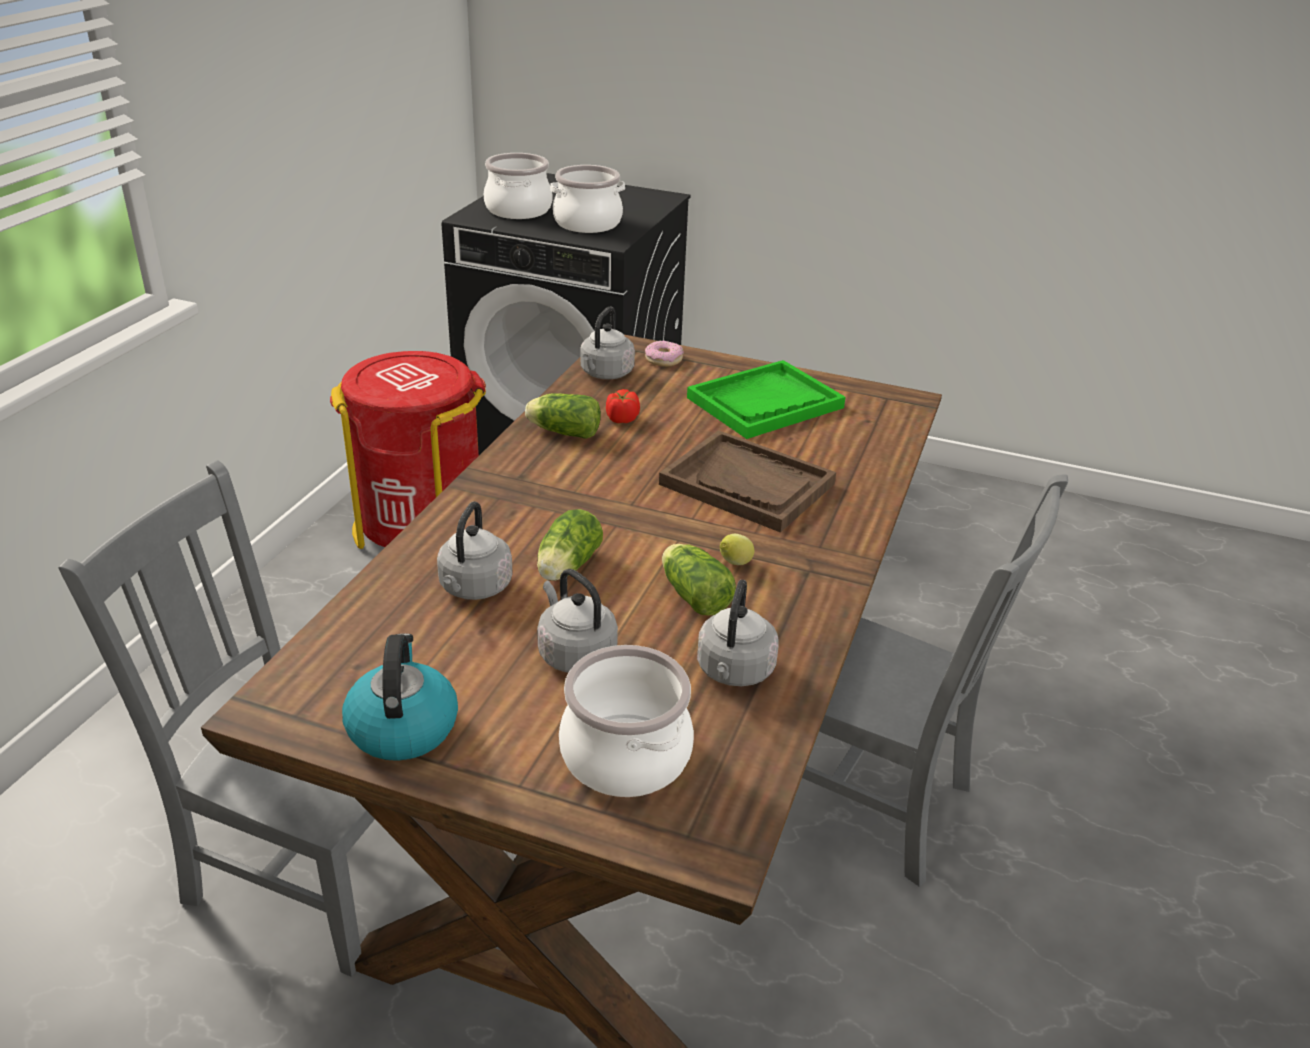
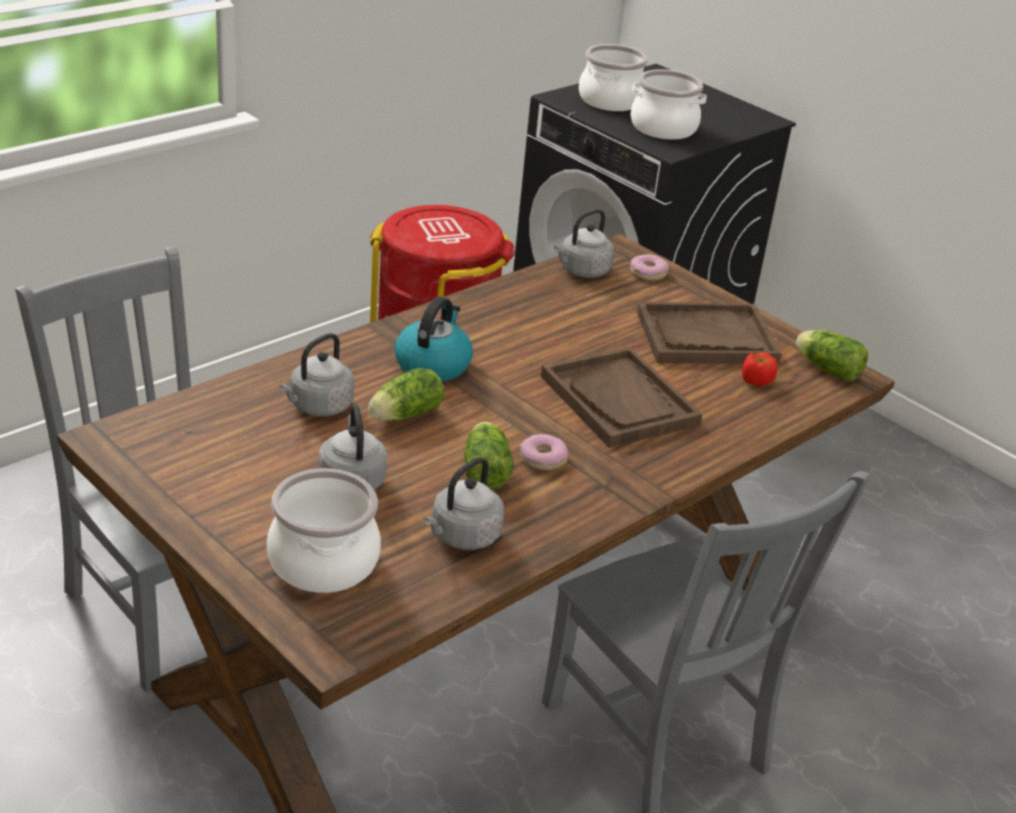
camera: 25 degrees right, 0 degrees up
(402, 727) = (185, 483): kettle -> kettle (433, 364)
(562, 432) = (498, 309): lettuce -> lettuce (826, 368)
(622, 419) = (560, 313): tomato -> tomato (756, 381)
(734, 564) = (543, 459): lemon -> donut
(765, 403) = (706, 338): green tray -> brown tray

